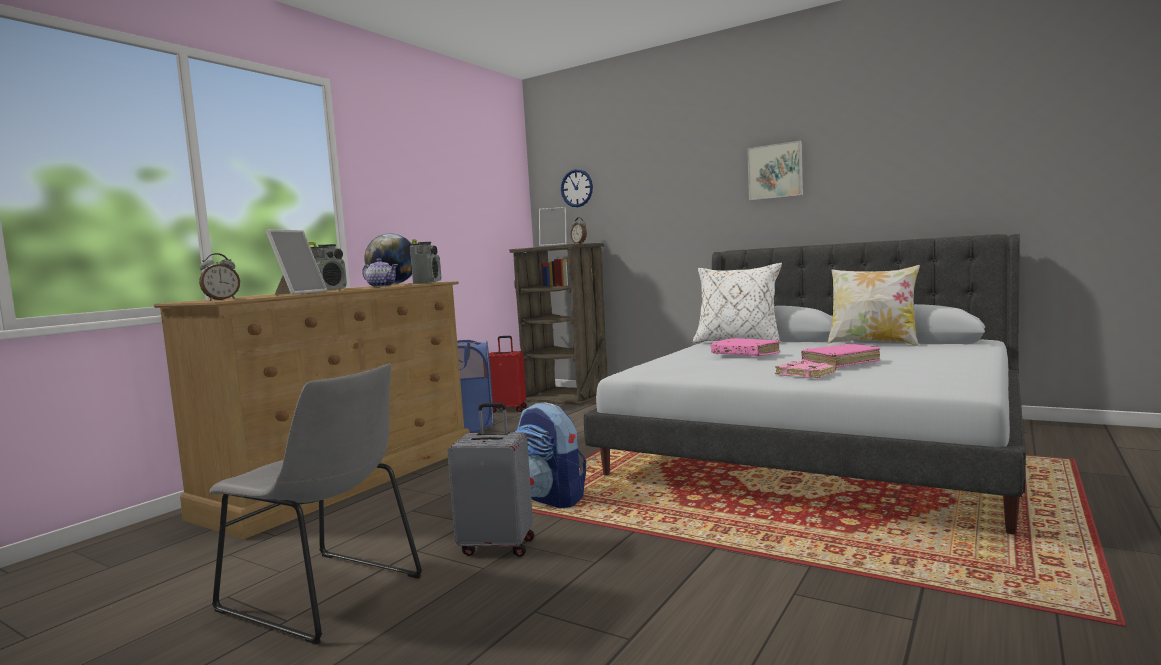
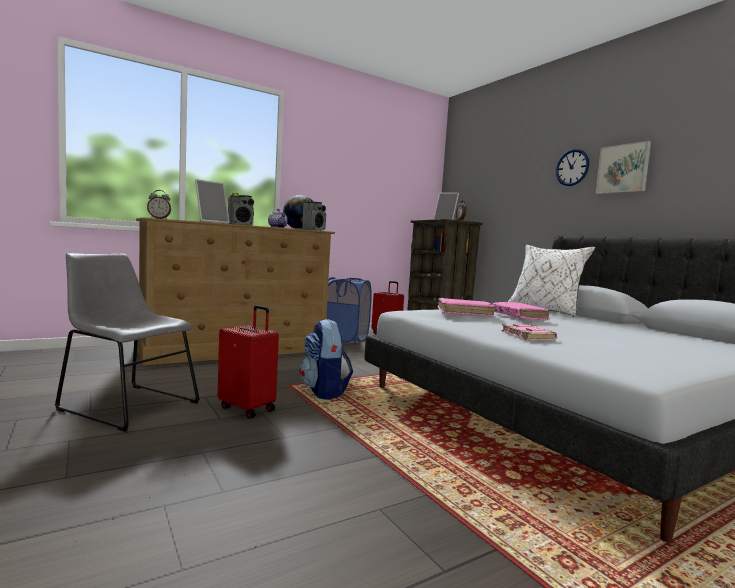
camera: 25 degrees right, 0 degrees up
(327, 595) = (126, 405): grey chair -> grey chair turned 150 degrees clockwise
(498, 546) = (248, 408): grey suitcase -> red suitcase
(576, 188) = (471, 179): wall clock -> wall clock (572, 167)
(840, 363) = (582, 336): pink book -> pink book (464, 313)
(873, 343) = (662, 331): pillow -> none

